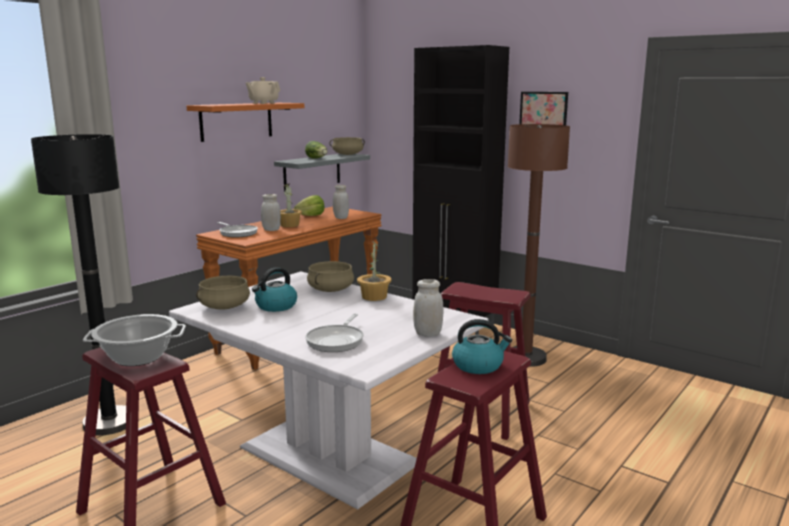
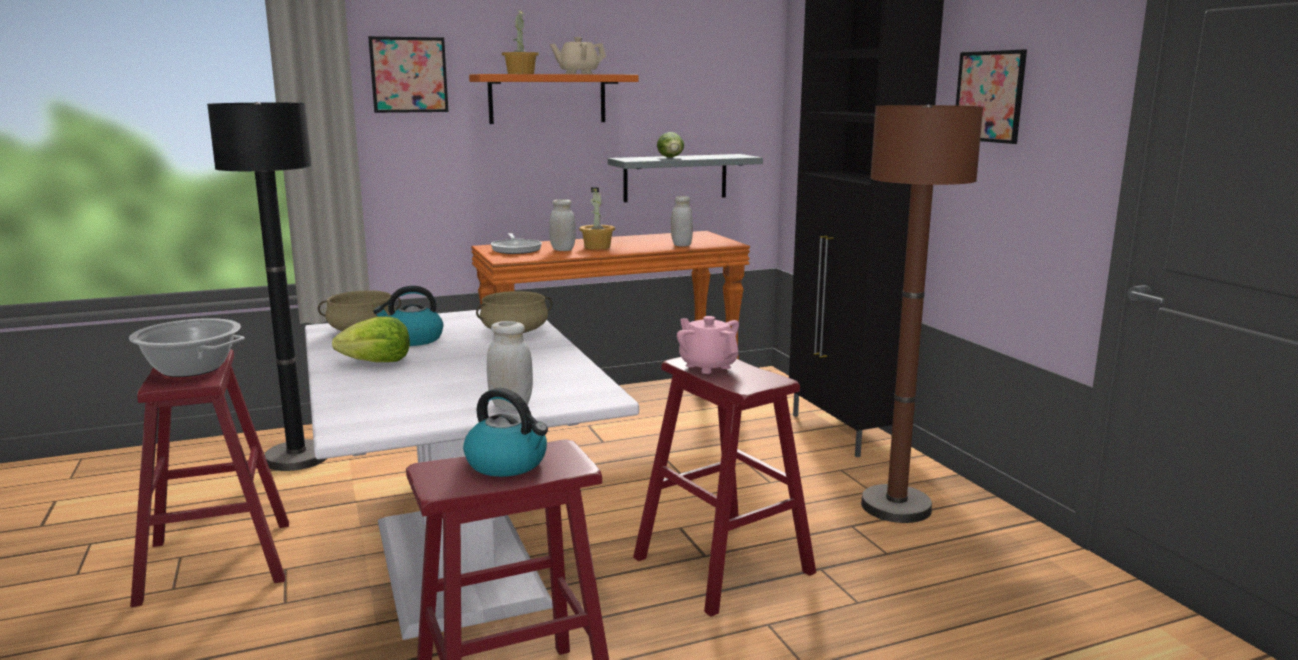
camera: 30 degrees right, 0 degrees up
(145, 107) = (409, 75): none -> picture
(311, 216) = (649, 239): lettuce -> lettuce (377, 362)
(336, 341) = (389, 391): frying pan -> none
(347, 154) = (732, 155): beige cooking pot -> none
(373, 297) = (546, 348): potted plant -> potted plant (520, 74)
(471, 291) = (708, 366): none -> pink teapot

